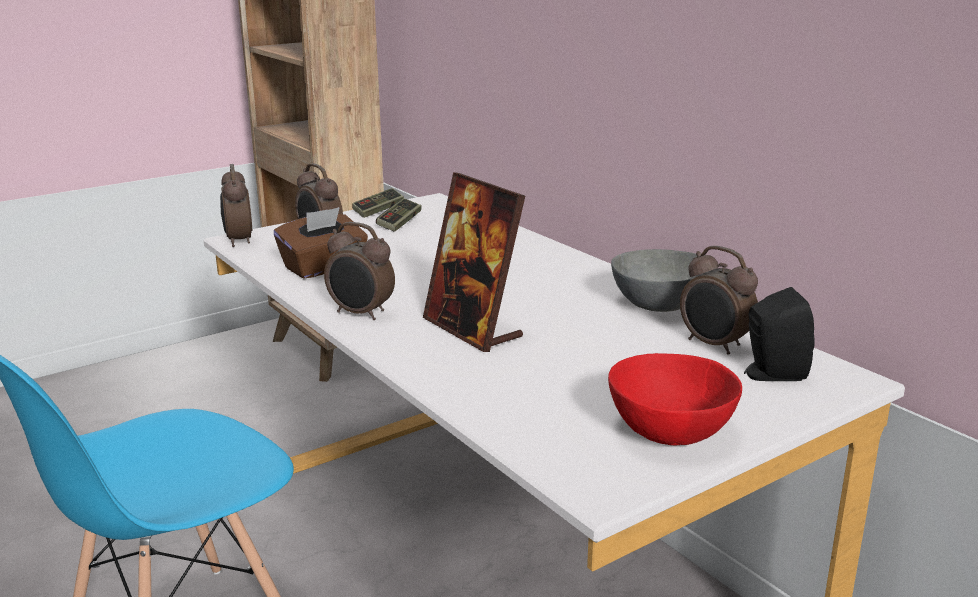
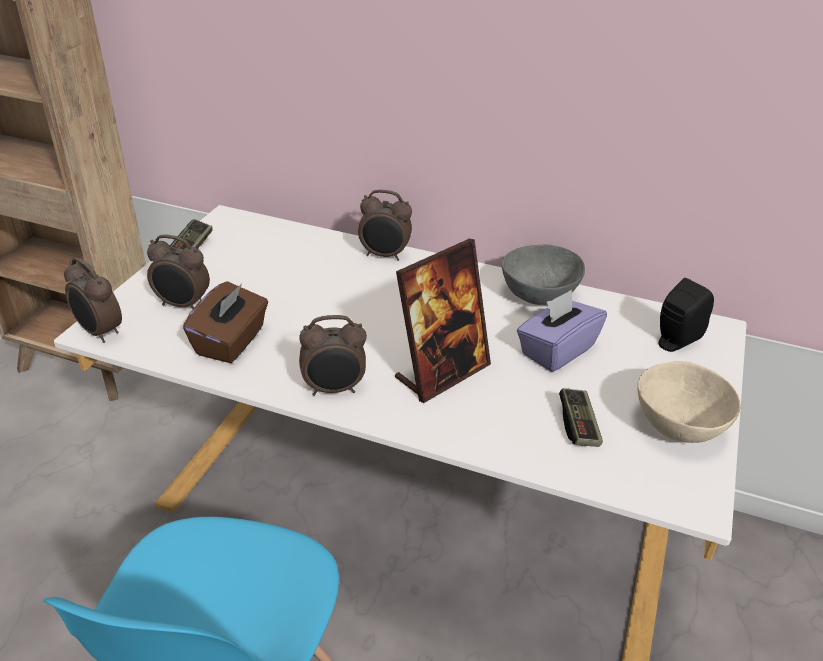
camera: 35 degrees left, 15 degrees up
(399, 223) = (231, 258): game controller -> game controller (578, 425)
(473, 329) = (442, 372): picture frame -> picture frame turned 60 degrees counterclockwise
(616, 345) = (556, 350): none -> purple tissue box
(667, 433) = (677, 427): red bowl -> beige bowl
(714, 345) = (614, 325): alarm clock -> alarm clock (384, 255)

